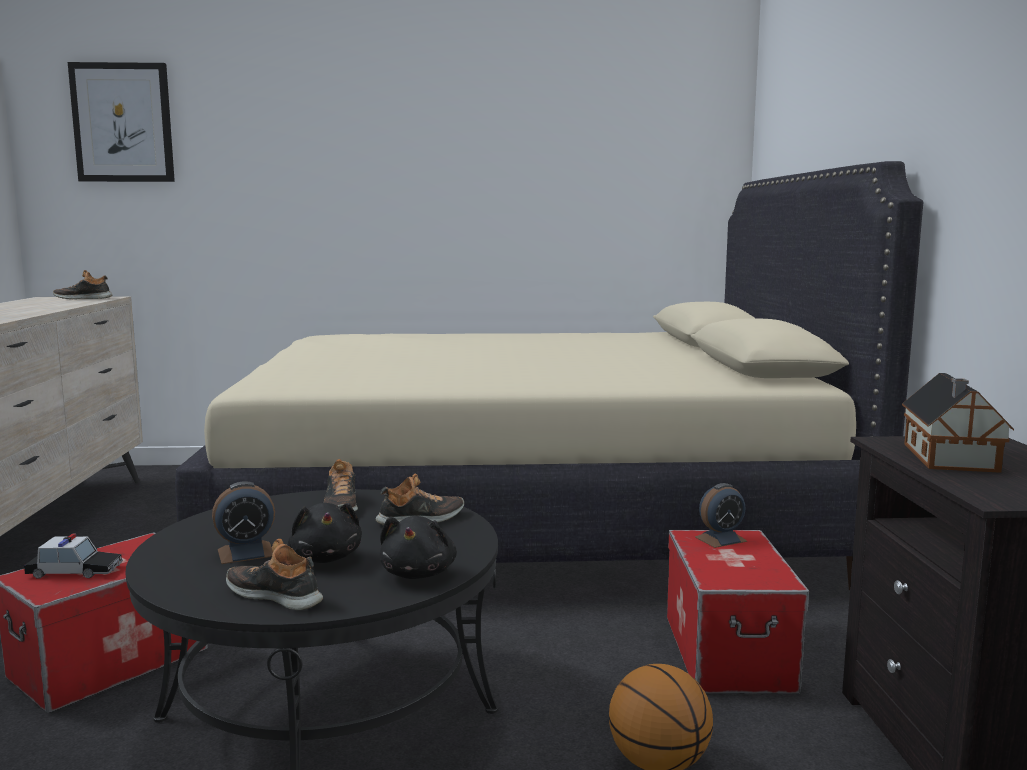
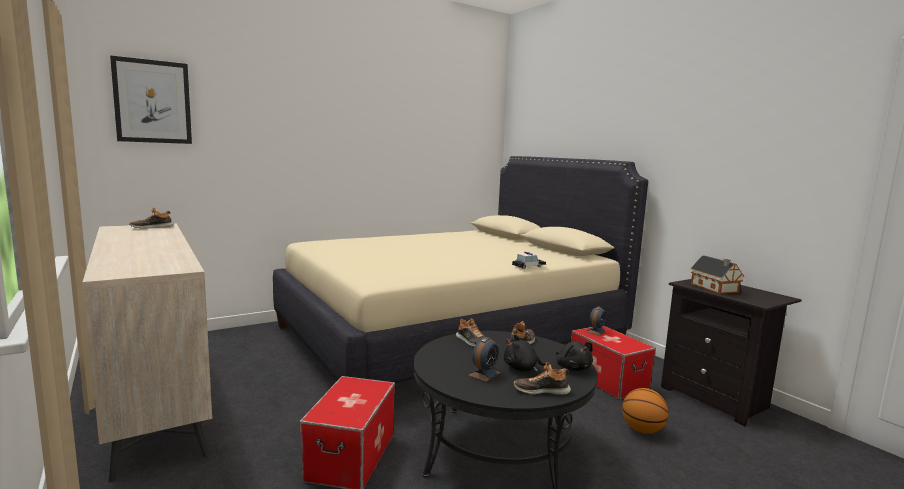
camera: 30 degrees left, 0 degrees up
(75, 571) = (344, 406): toy car -> toy car (529, 266)
(326, 557) = (523, 369): black plush toy -> black plush toy turned 150 degrees clockwise

